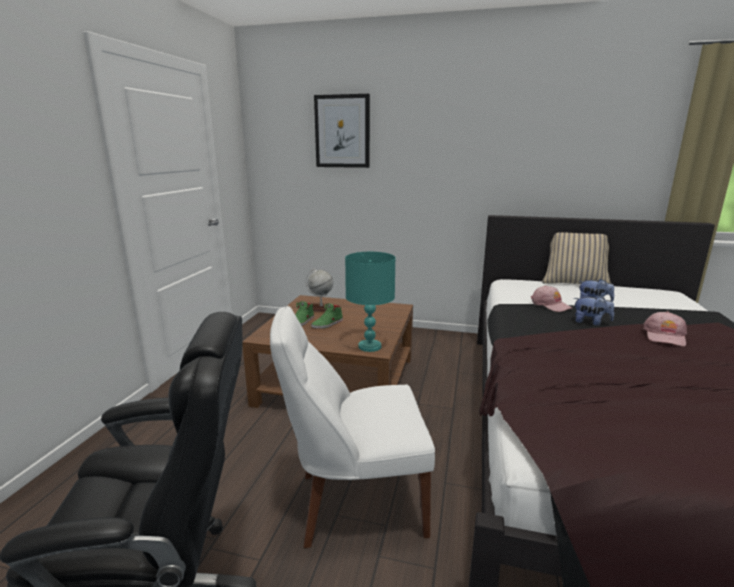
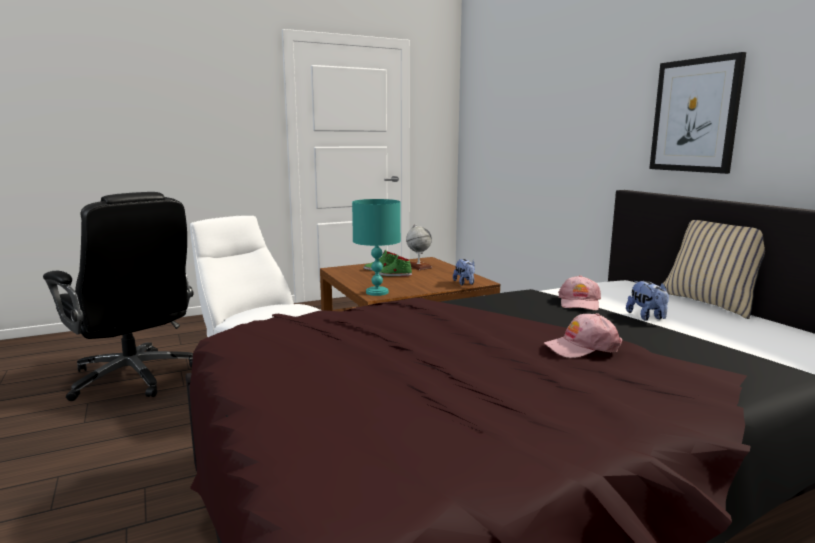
camera: 50 degrees right, 5 degrees down
(342, 131) = (521, 91): picture -> picture (695, 116)
(591, 322) = (563, 322): plush toy -> plush toy (465, 283)

